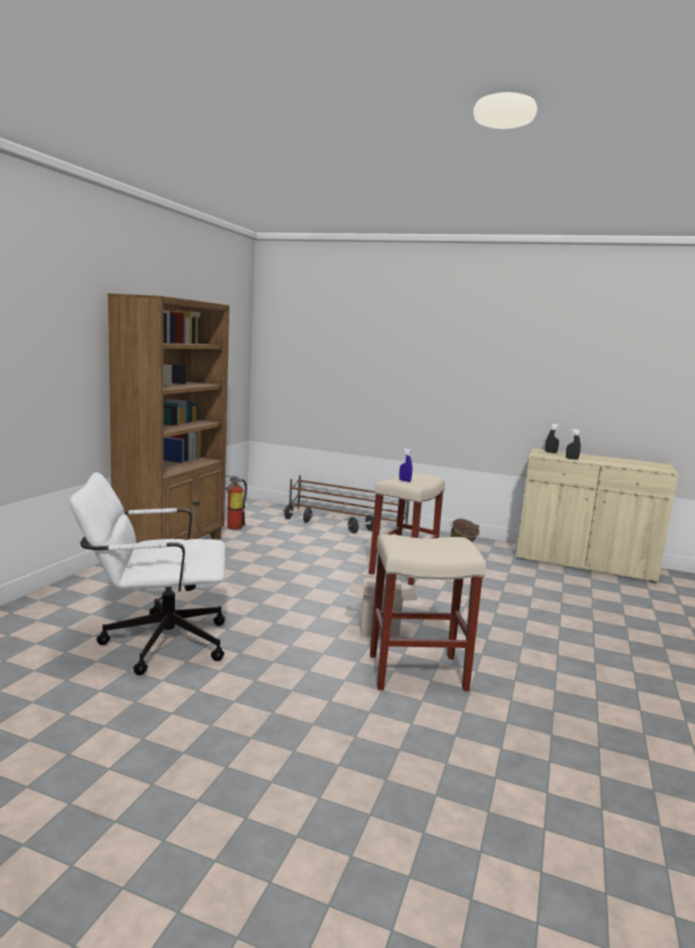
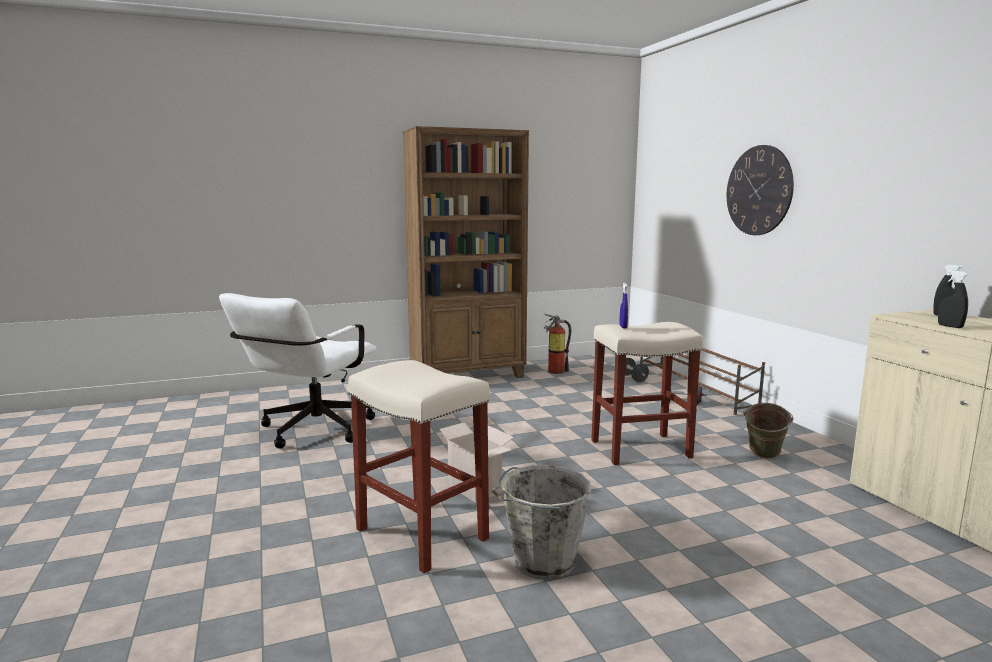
camera: 50 degrees right, 0 degrees up
(155, 642) = (309, 432): white office chair -> white office chair turned 105 degrees counterclockwise
(396, 369) = (759, 190): none -> wall clock
(498, 654) = (541, 562): none -> grey bucket

